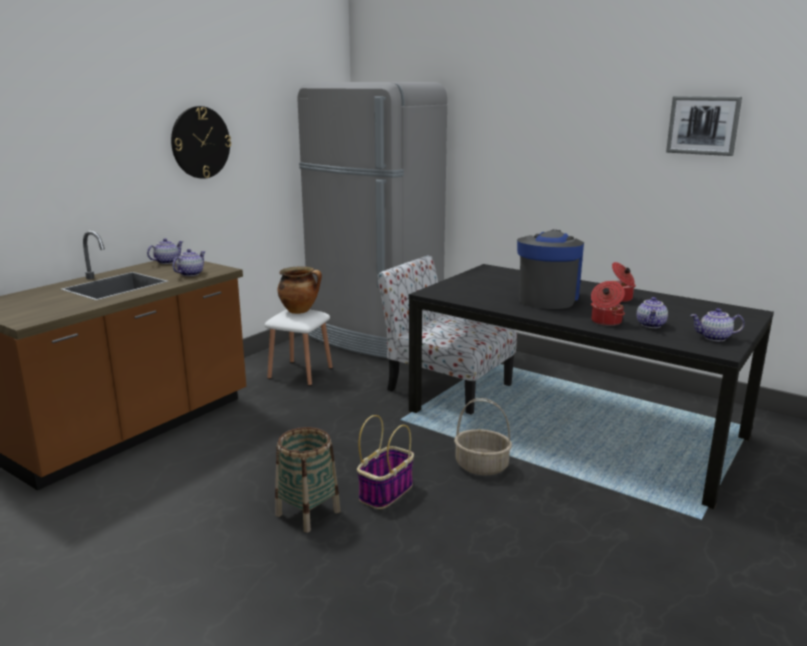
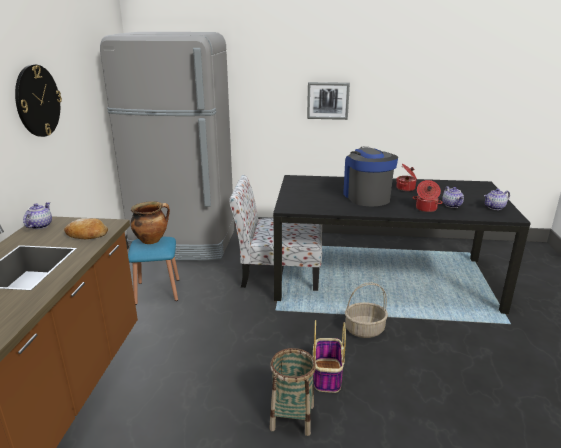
camera: 30 degrees left, 5 degrees up
(190, 274) = (87, 235): teapot -> bread
(300, 373) = (157, 291): white stool -> blue stool
(703, 125) = (425, 62): picture -> picture (328, 100)

